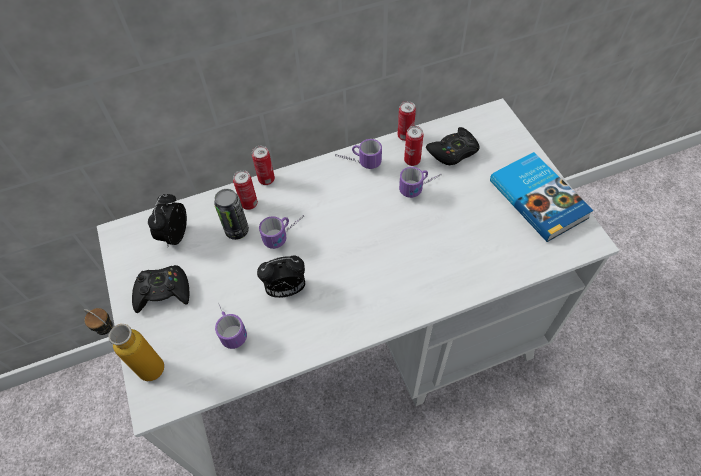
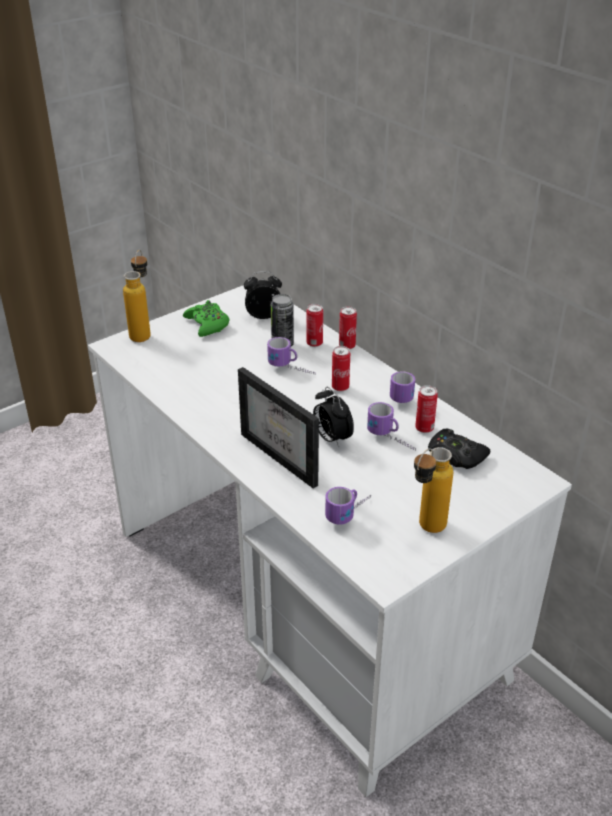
camera: 70 degrees right, 20 degrees down
(163, 292) = (207, 324): black game controller -> green game controller
(229, 326) = (187, 363): mug -> mug (350, 513)
(286, 289) = (233, 382): alarm clock -> alarm clock (331, 438)
(405, 136) = (456, 418): can -> can (340, 387)
(420, 269) = (288, 455): none -> picture frame
(539, 198) = (425, 530): book -> bottle

